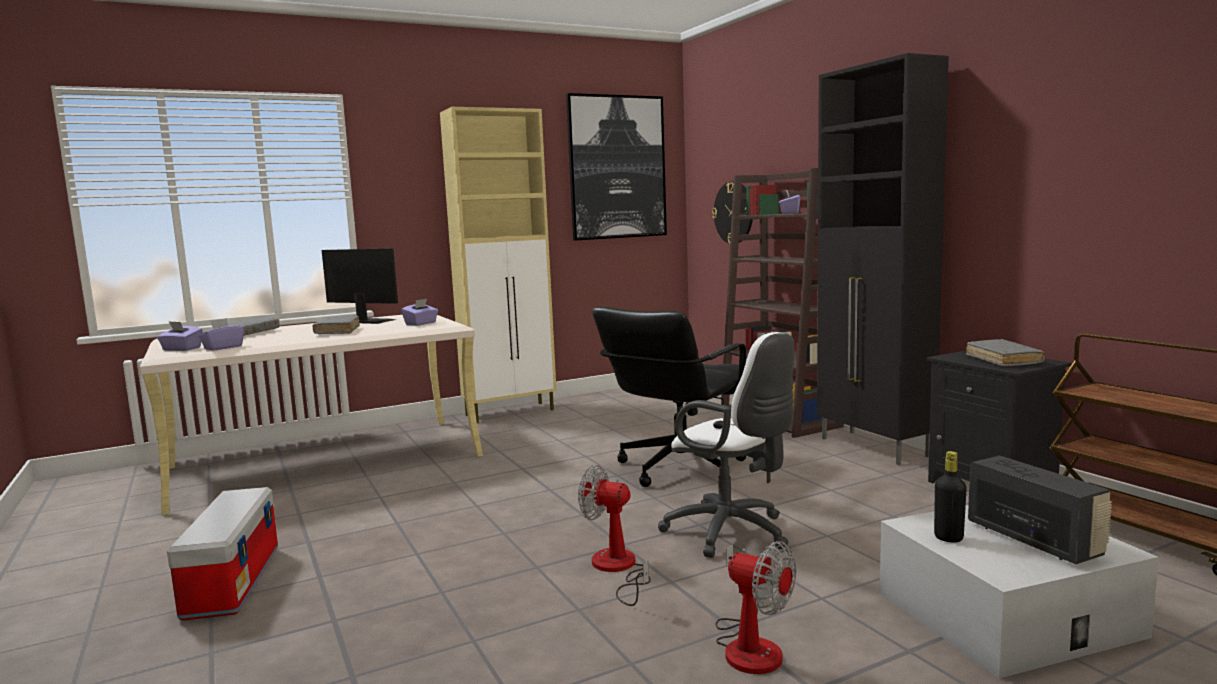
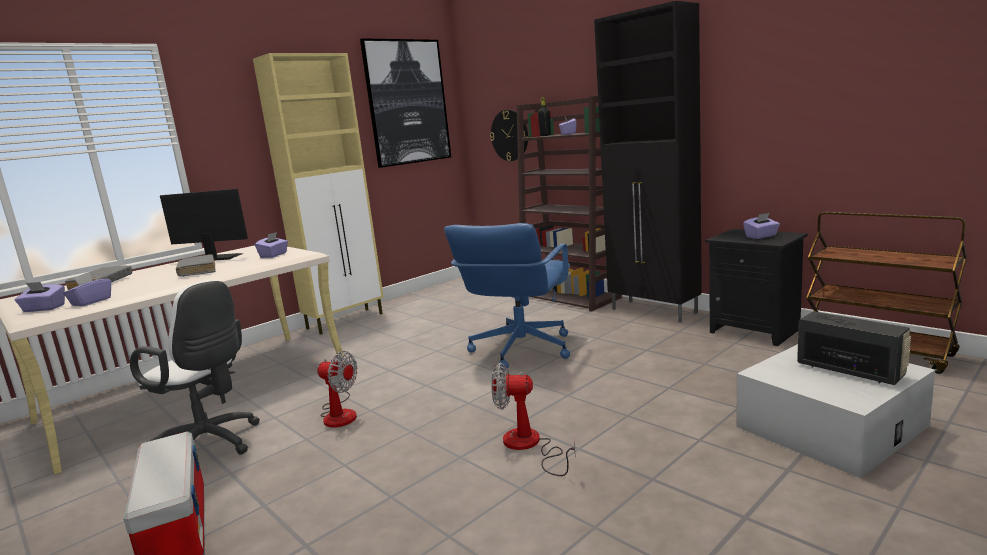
camera: 15 degrees left, 5 degrees up
(679, 468) = (520, 350): black office chair -> blue office chair
(732, 533) = (598, 398): white office chair -> white office chair (211, 445)
(750, 644) = (674, 490): fan -> fan (340, 413)
(948, 538) = (794, 379): black bottle -> black bottle (545, 135)
(1003, 360) = (761, 236): grey book -> purple tissue box

